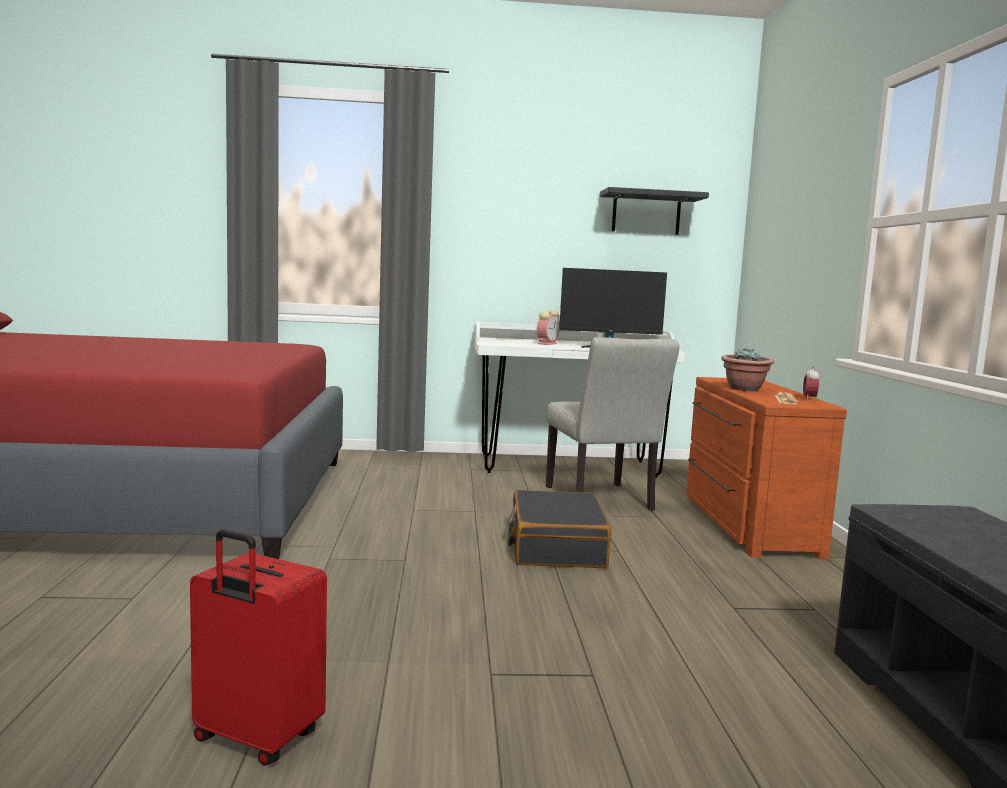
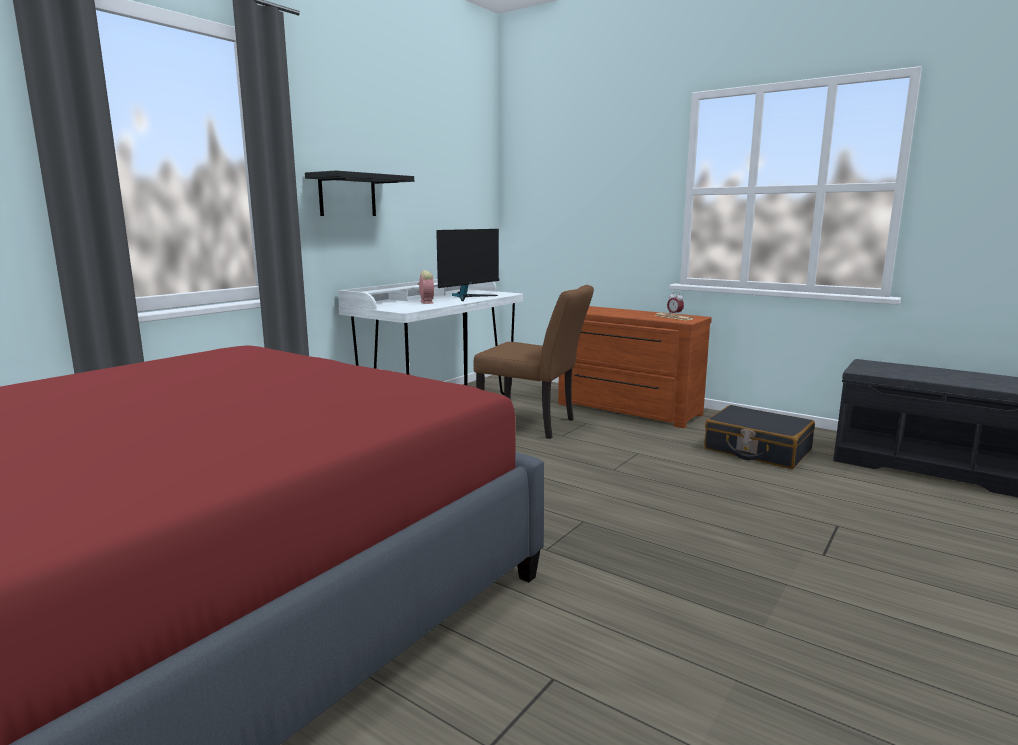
camera: 50 degrees left, 5 degrees up
(255, 739) = (906, 674): red suitcase -> none
(556, 546) = (611, 466): black suitcase -> black suitcase (757, 450)
(602, 501) = (534, 425): grey chair -> brown chair
(646, 213) = (446, 176): black shelf -> black shelf (347, 195)
(744, 389) = (625, 314): potted plant -> none

